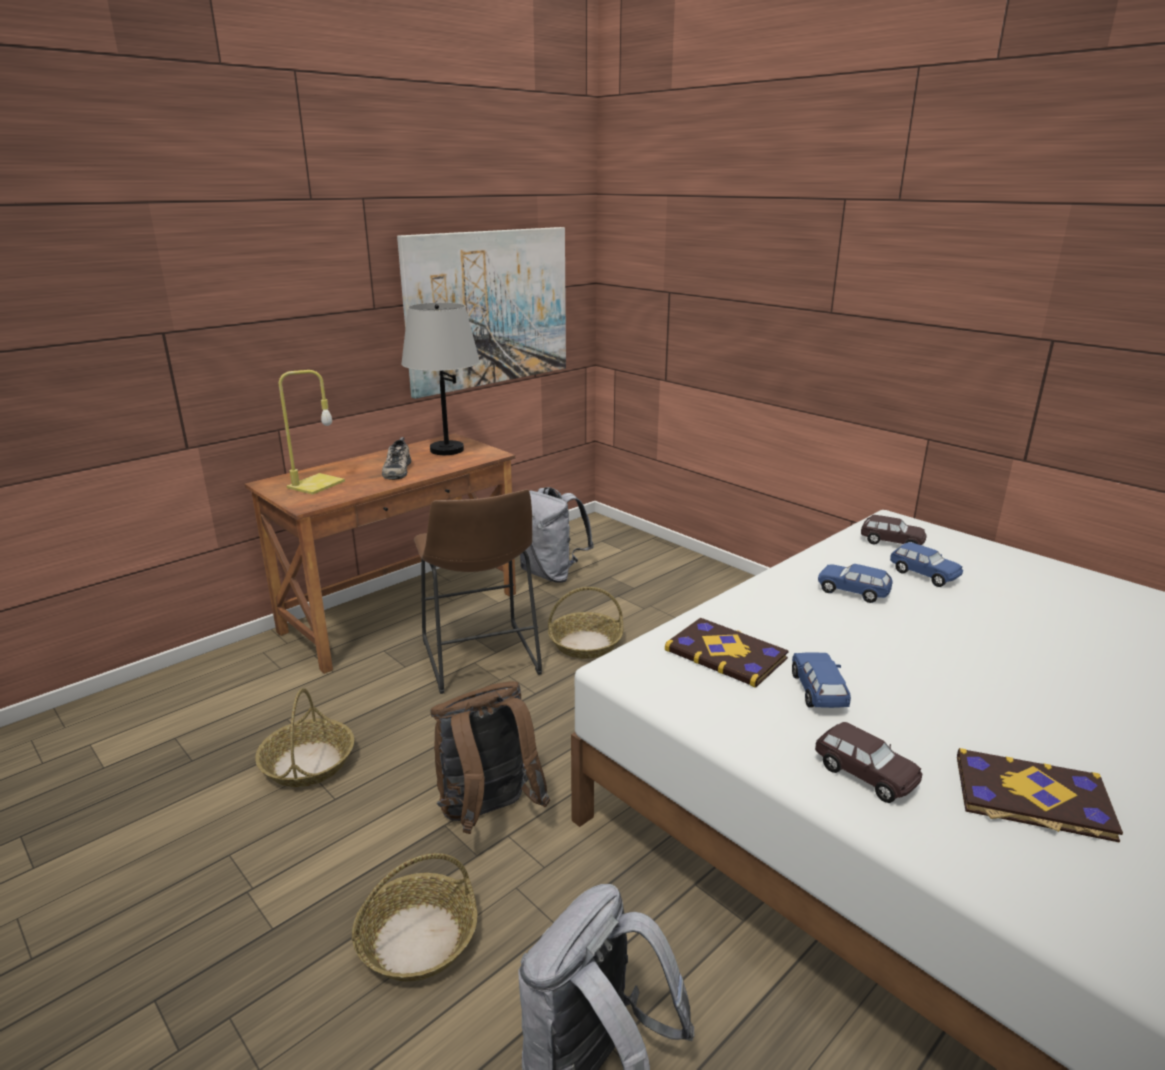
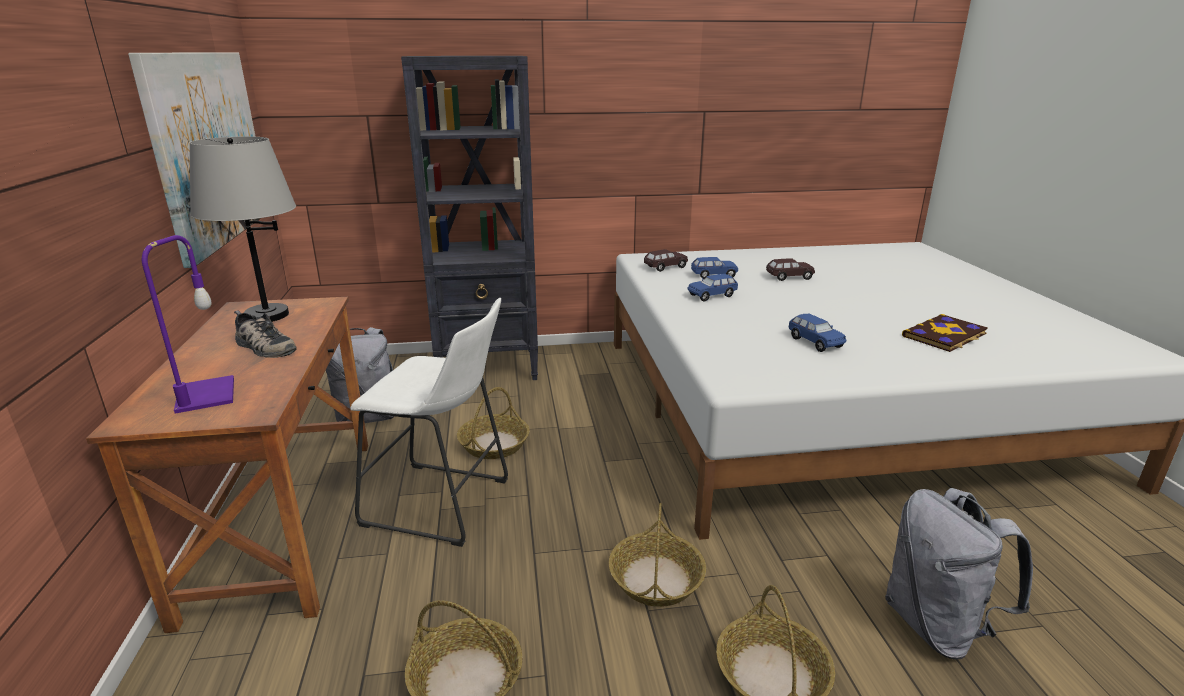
camera: 55 degrees left, 0 degrees up
(315, 485) = (206, 395): yellow table lamp -> purple table lamp
(481, 661) = (444, 505): brown stool -> white stool
(488, 814) = (656, 580): brown backpack -> basket
(702, 582) = (489, 367): none -> black bookcase
(726, 654) = (748, 349): book -> none
(818, 691) = (815, 342): blue toy car -> blue toy car turned 150 degrees counterclockwise
(865, 774) = (905, 361): brown toy car -> brown toy car (789, 277)

